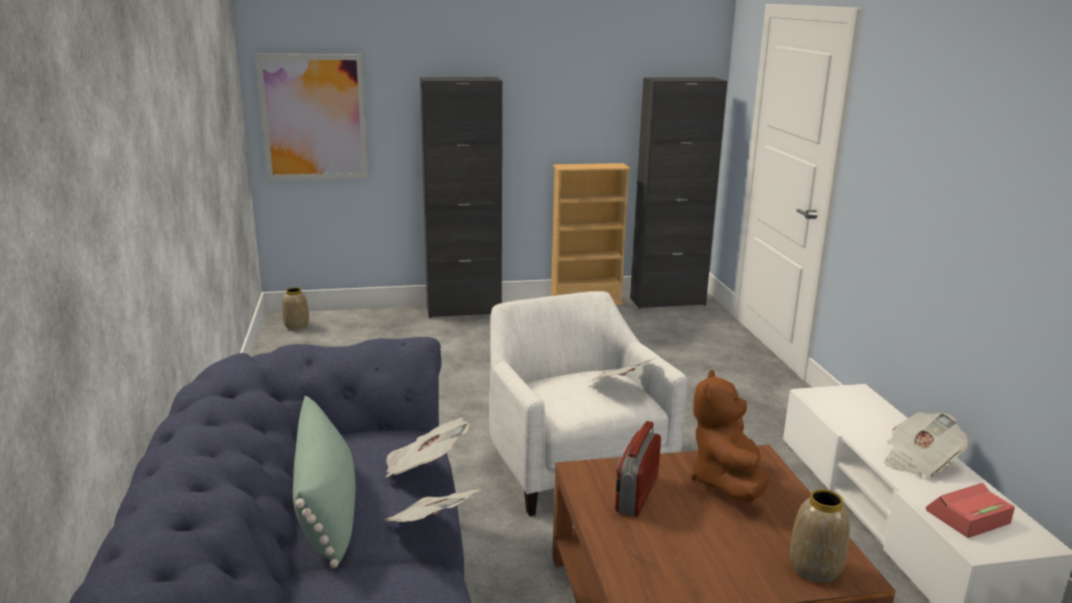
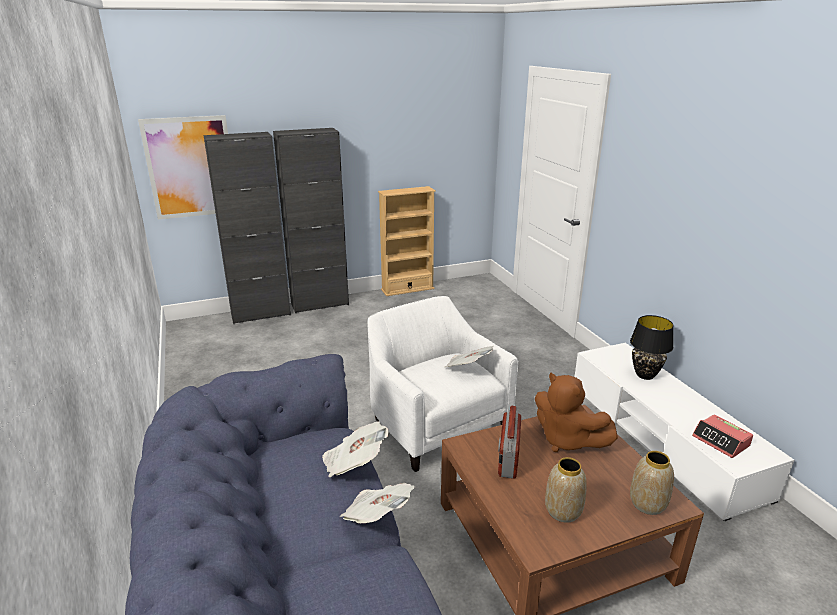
camera: 10 degrees left, 5 degrees up
(296, 326) = (194, 331): vase -> vase (562, 511)
(327, 509) = (291, 512): green pillow -> none
(667, 301) = (464, 283): black cabinet -> black cabinet (260, 314)
(726, 482) = (566, 440): brown plush toy -> brown plush toy turned 45 degrees counterclockwise
(880, 426) = (645, 375): none -> black table lamp
(919, 461) = (678, 400): newspaper -> none
(967, 517) = (721, 441): alarm clock -> alarm clock turned 90 degrees counterclockwise

